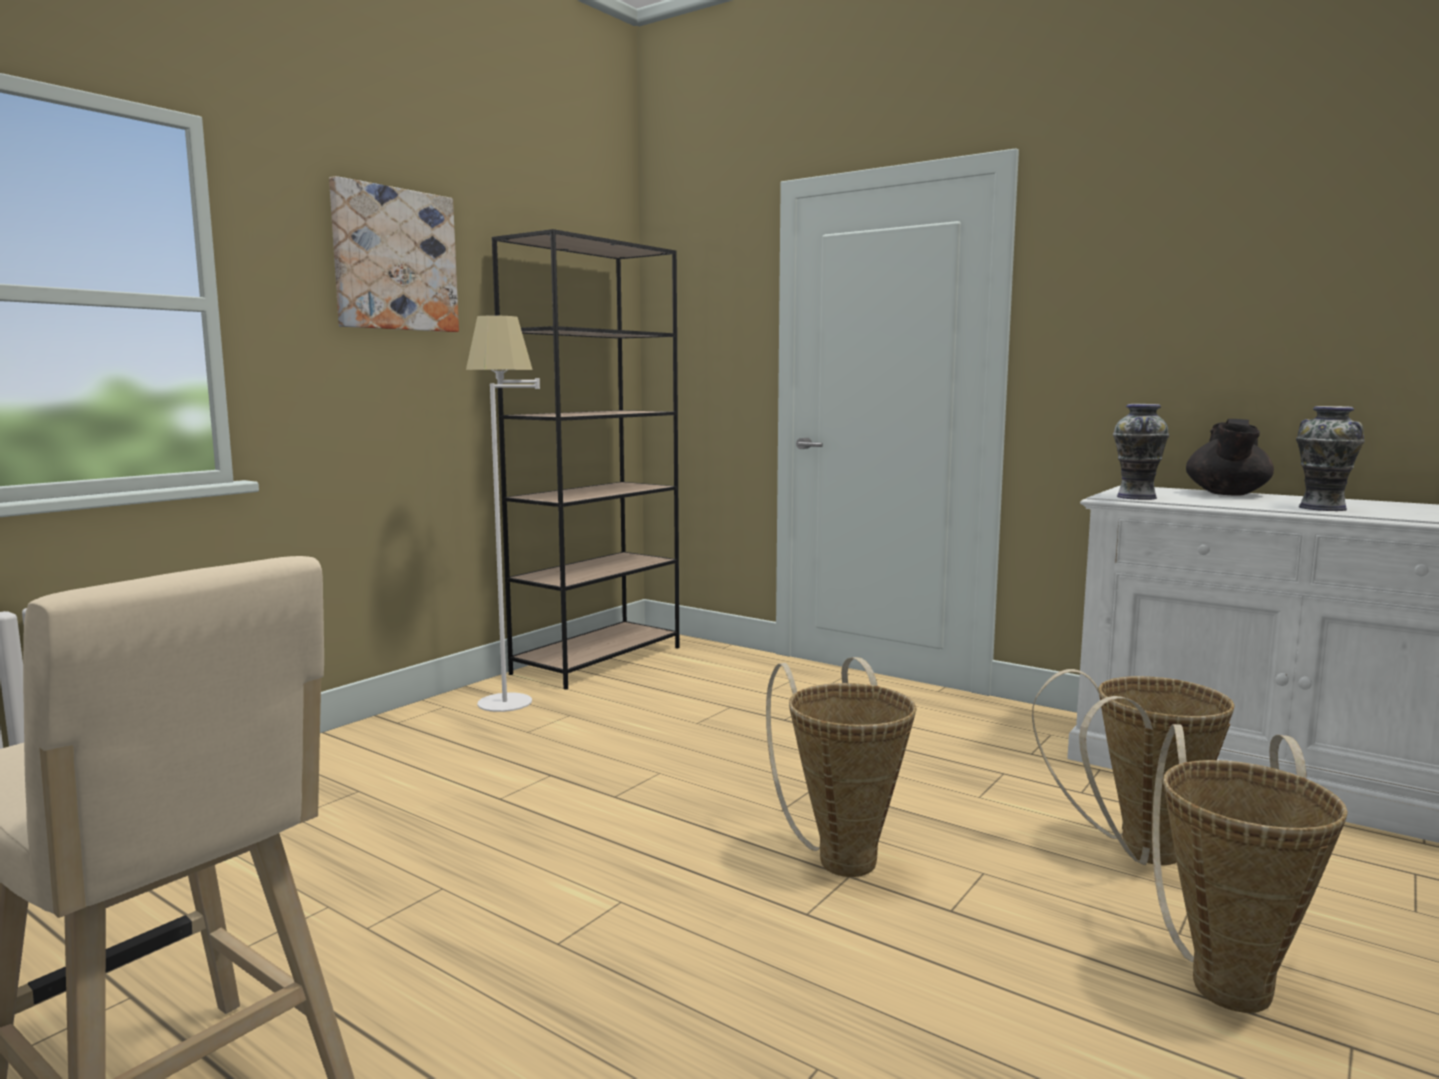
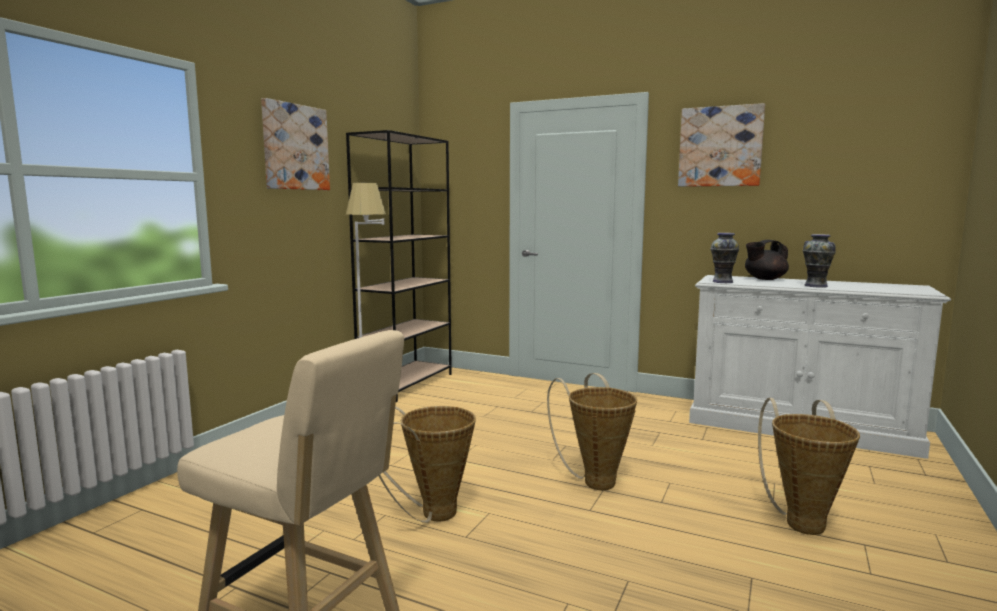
camera: 10 degrees left, 0 degrees up
(1137, 854) = (740, 467): basket -> basket (430, 515)
(1149, 244) = (720, 146): none -> picture
(1227, 494) = (764, 279): black teapot -> black teapot turned 60 degrees clockwise

